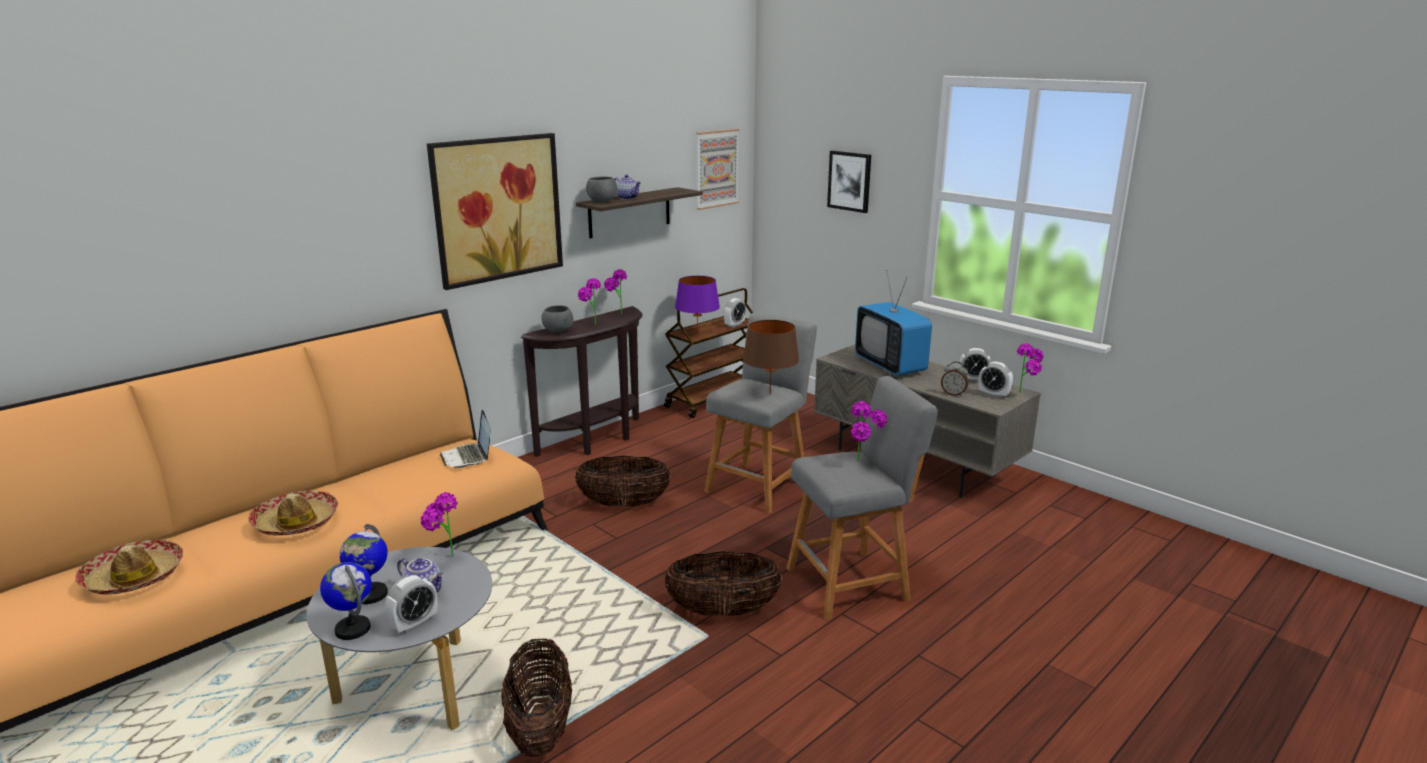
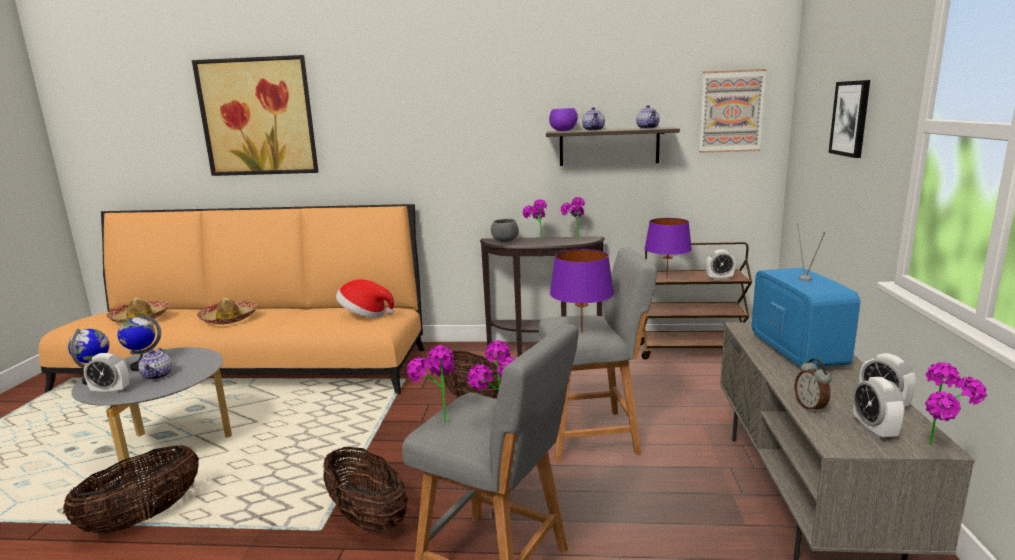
camera: 50 degrees right, 5 degrees down
(443, 558) = (207, 363): potted plant -> potted plant (437, 419)
(468, 457) = (364, 315): laptop -> hat
(497, 209) = (467, 129): picture -> picture (258, 117)
(602, 202) = (563, 131): grey bowl -> purple bowl
(669, 191) = (648, 128): none -> teapot
(770, 393) = (582, 332): brown table lamp -> purple table lamp
(890, 366) = (796, 352): television -> television turned 150 degrees clockwise

